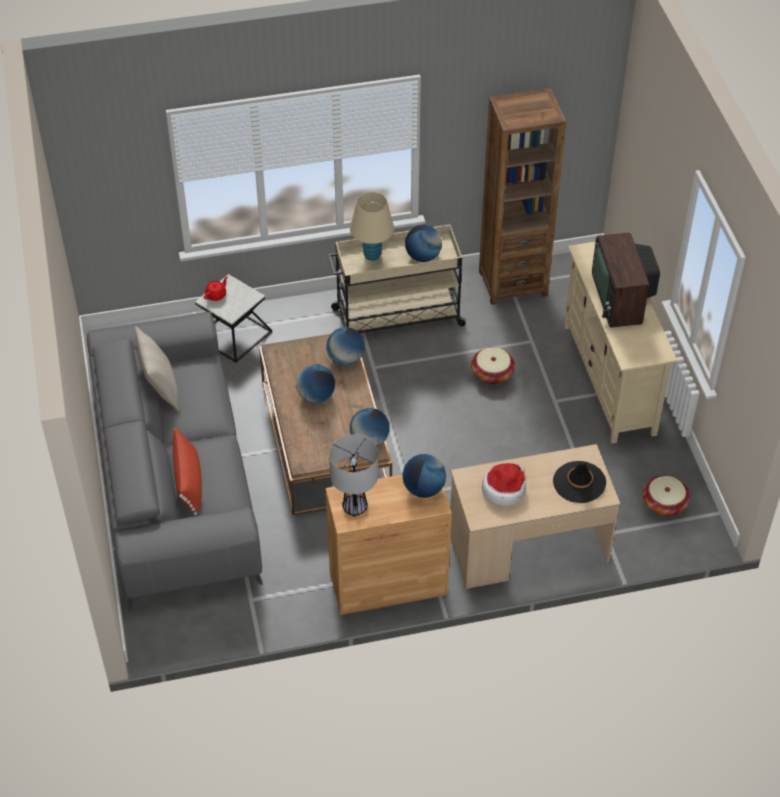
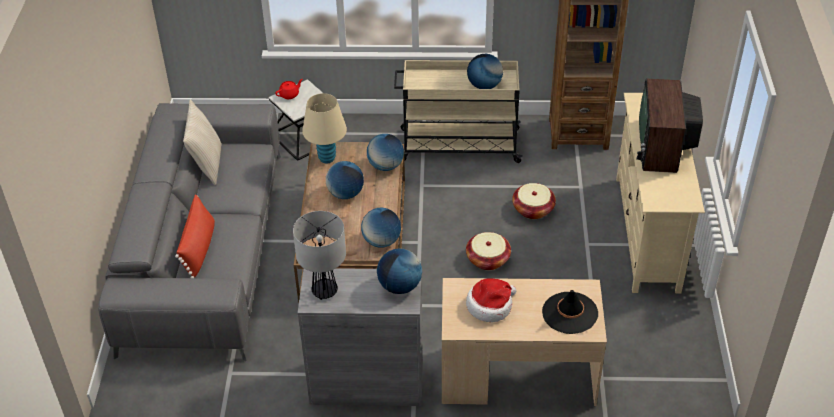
camera: 15 degrees right, 5 degrees down
(372, 255) = (437, 78): beige table lamp -> beige table lamp (327, 158)
(388, 582) = (367, 382): brown cabinet -> grey cabinet
(664, 504) = (670, 360): basket -> basket (488, 259)

